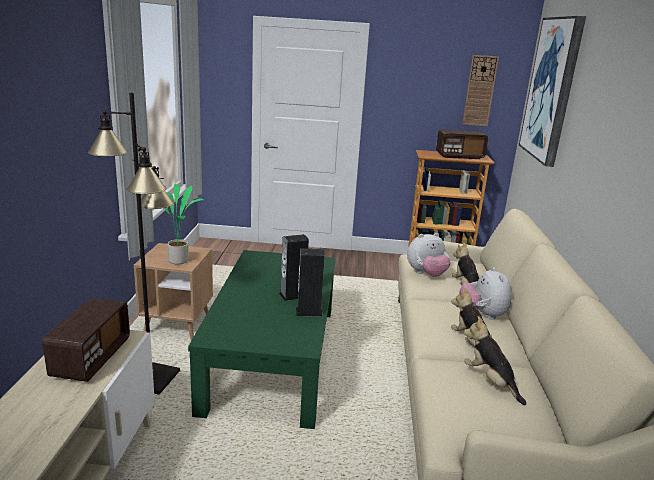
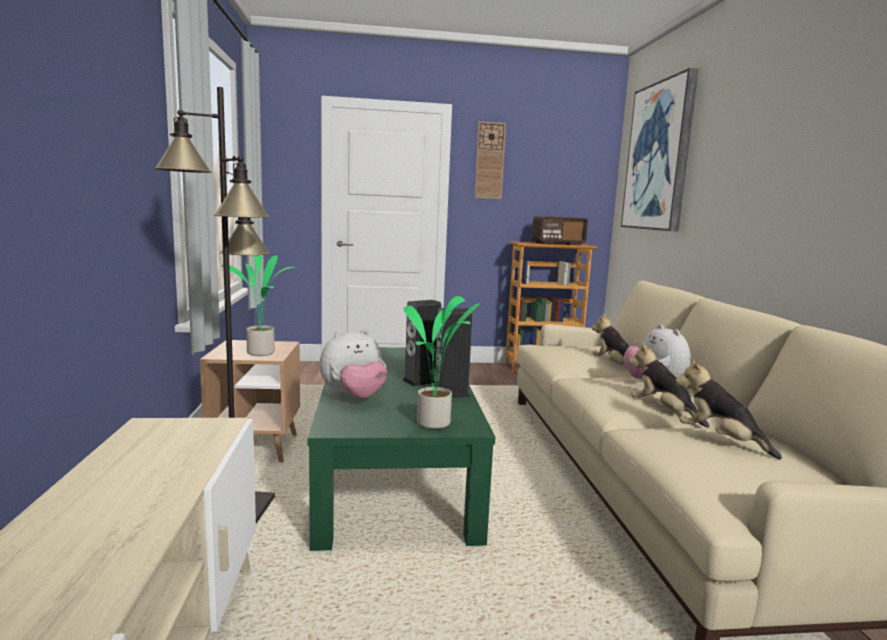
camera: 10 degrees left, 10 degrees down
(91, 359) = (172, 452): radio -> none
(283, 341) = (436, 423): none -> potted plant
(426, 274) = (563, 356): plush toy -> plush toy (354, 398)
(479, 91) = (571, 175): wall clock -> wall clock (489, 161)

